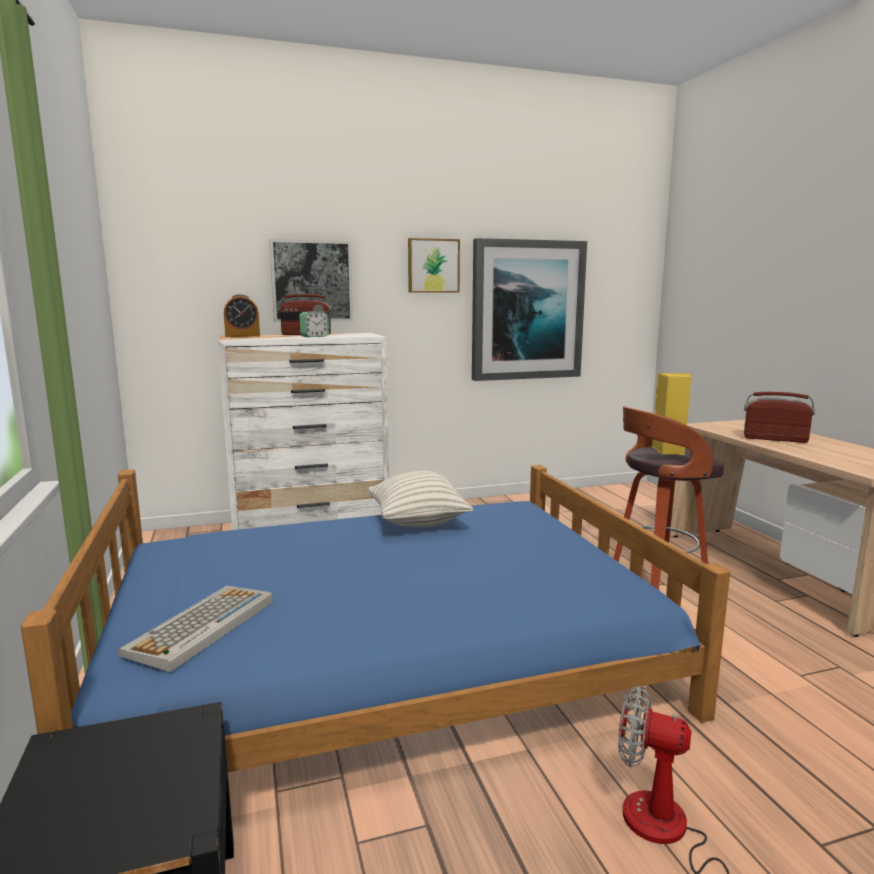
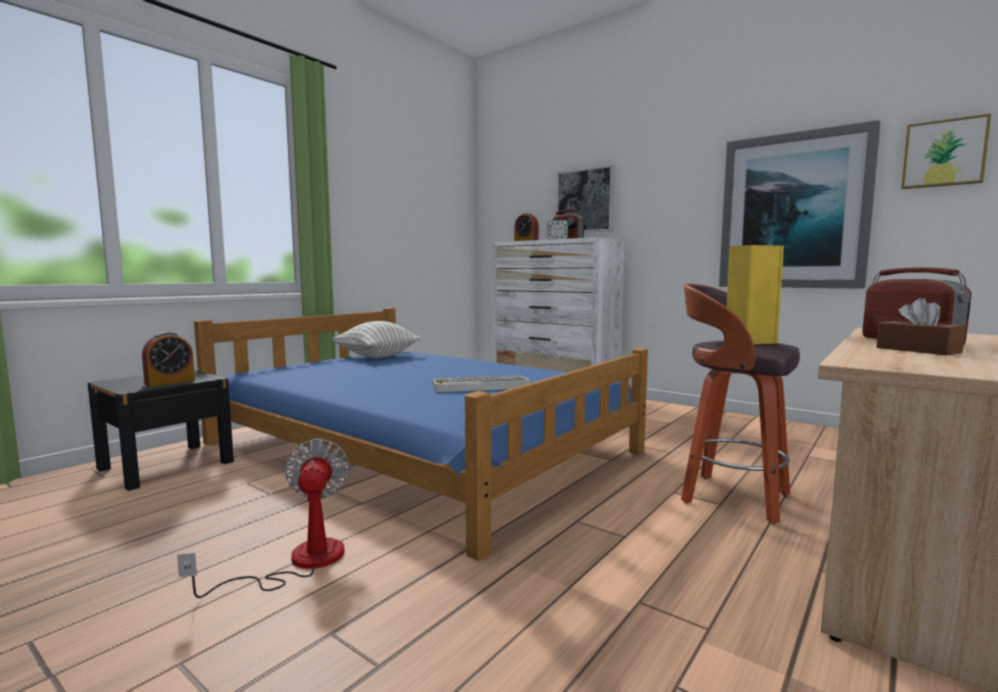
camera: 55 degrees right, 5 degrees down
(173, 771) = (170, 382): none -> alarm clock
(201, 627) = (302, 368): keyboard -> keyboard (480, 386)
(418, 523) = (503, 368): pillow -> pillow (376, 356)
(433, 266) = (686, 176): picture -> picture (943, 153)
(816, 449) = (917, 350): none -> brown tissue box

